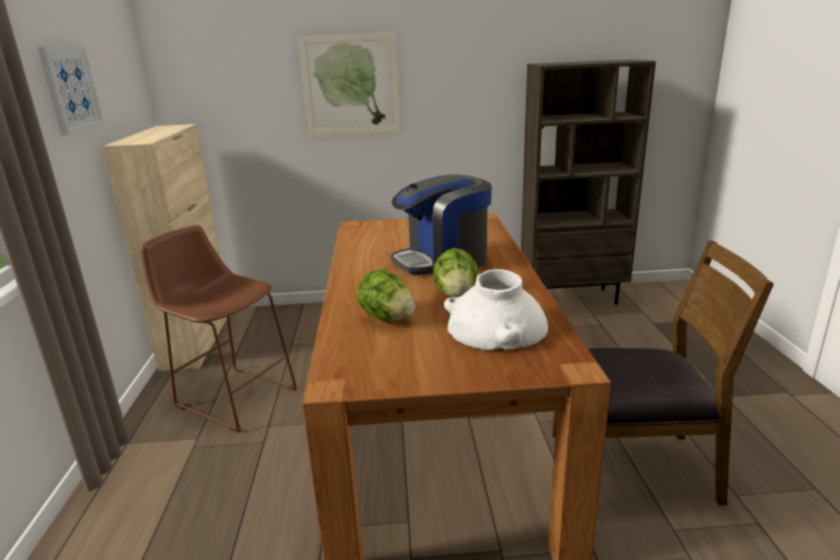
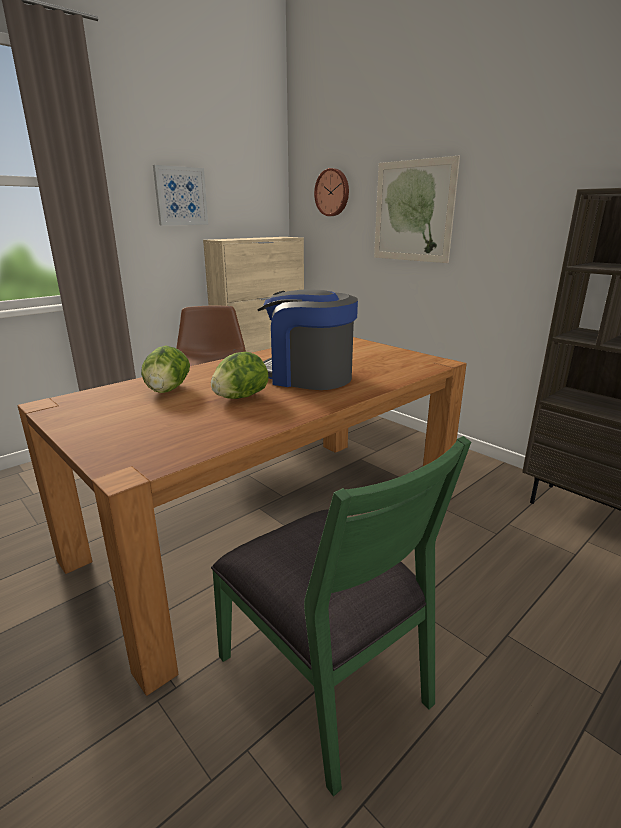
camera: 50 degrees right, 0 degrees up
(230, 68) = (333, 192): none -> wall clock
(496, 328) = (185, 426): white vase -> none
(633, 468) = (326, 677): brown chair -> green chair

